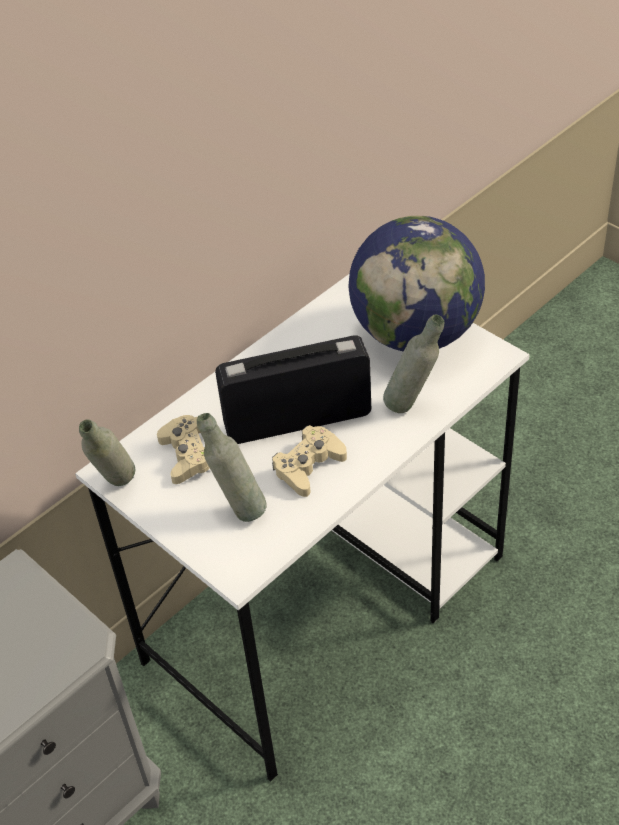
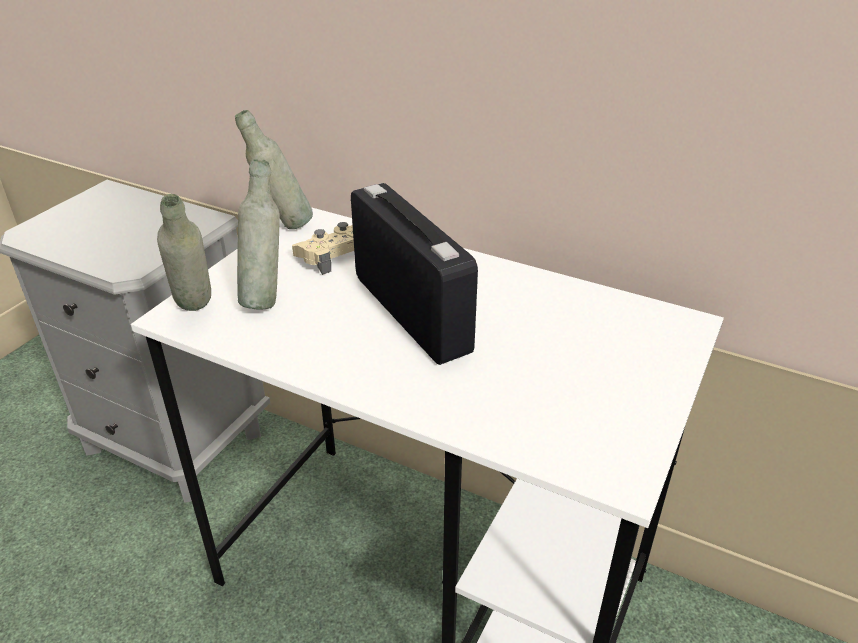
camera: 70 degrees right, 10 degrees down
(308, 466) = (338, 335): beige game controller -> none
(412, 405) = (473, 403): grey bottle -> grey bottle (196, 313)
(416, 334) = (614, 384): globe -> none

